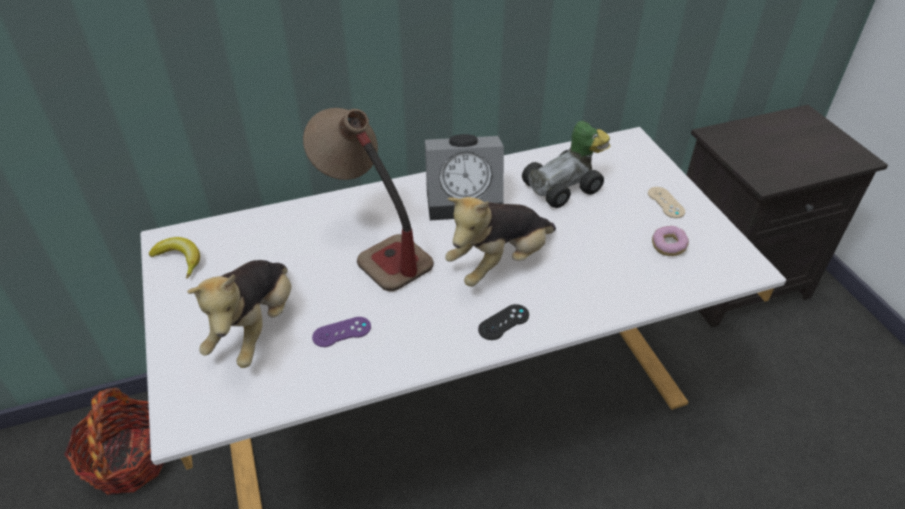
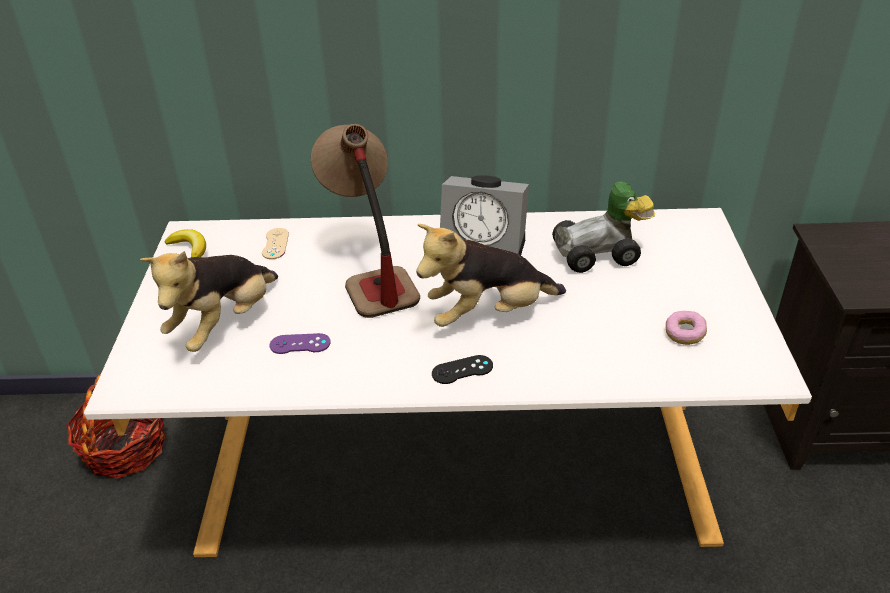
camera: 20 degrees right, 5 degrees down
(666, 202) = (707, 290): beige game controller -> beige game controller (275, 244)

